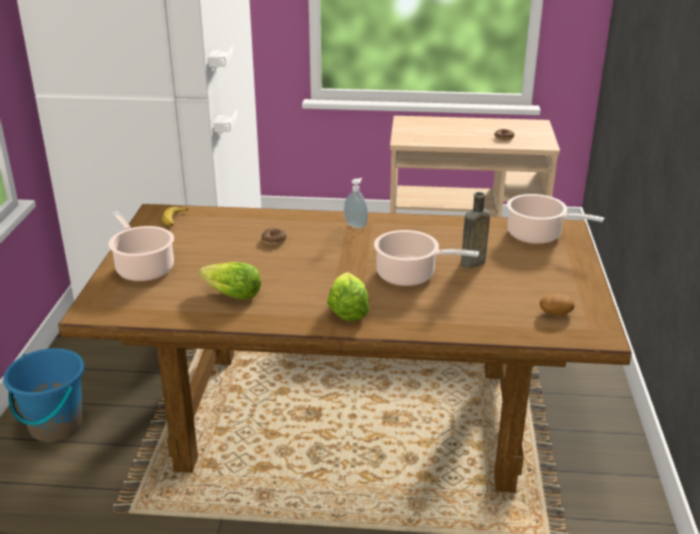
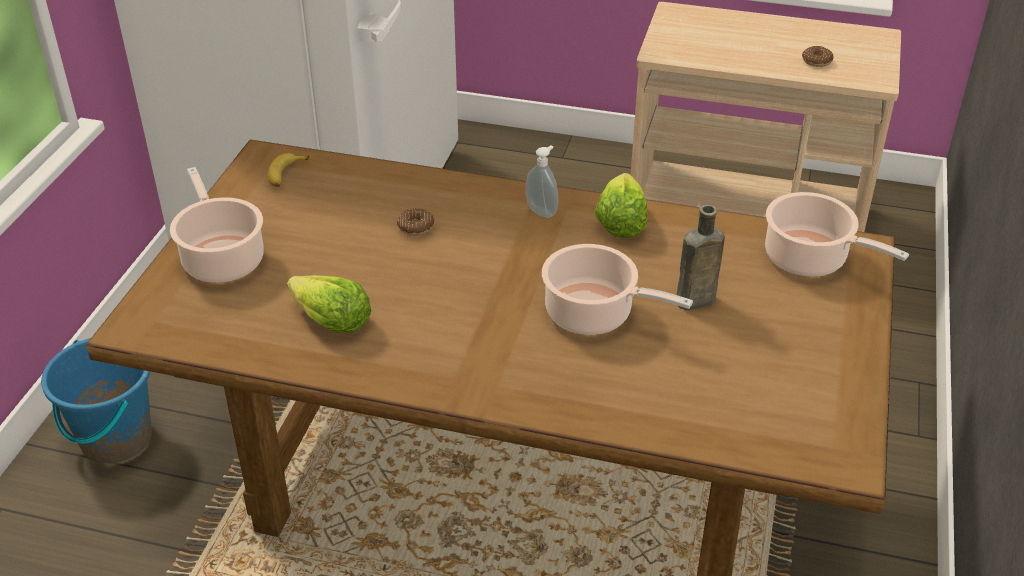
camera: 10 degrees right, 10 degrees up
(347, 310) = (485, 368): lettuce -> lettuce (620, 222)
(555, 313) = (791, 410): potato -> none

